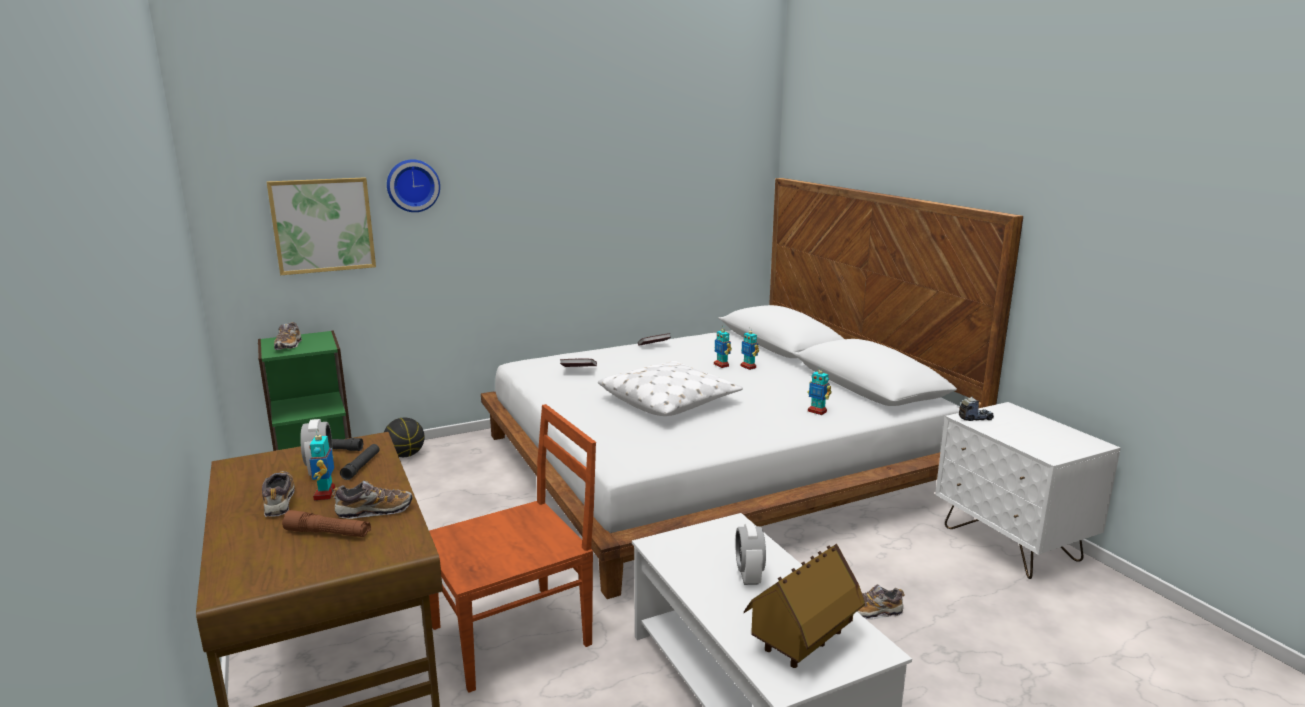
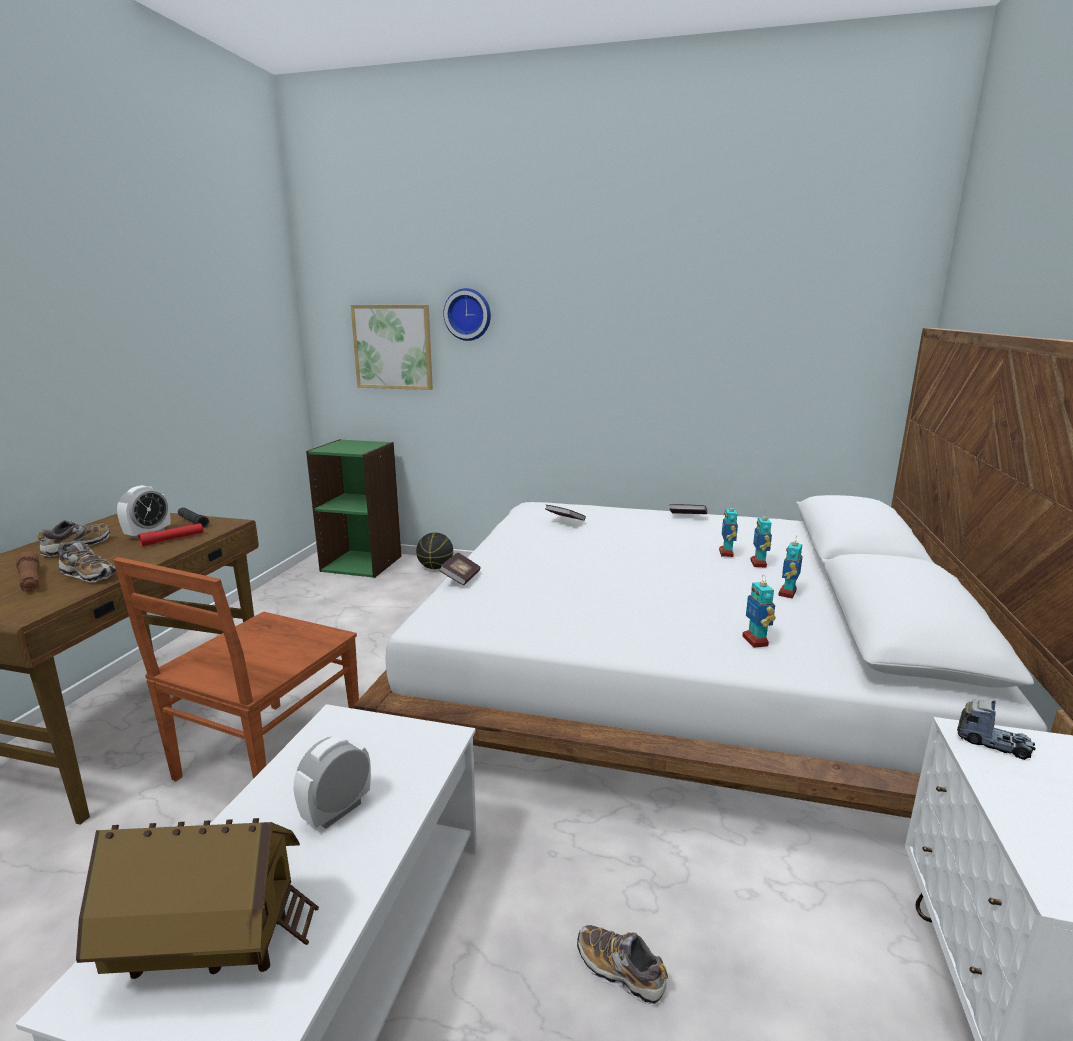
camera: 40 degrees right, 0 degrees up
(289, 345) = (342, 446): shoe -> none
(325, 494) = (106, 551): toy robot -> toy robot (788, 593)
(361, 466) = (173, 539): black flashlight -> red flashlight
(515, 634) = (267, 756): brown chair -> brown chair turned 105 degrees clockwise
(586, 432) = (461, 578): none -> book
(670, 402) = (598, 574): white pillow -> none

